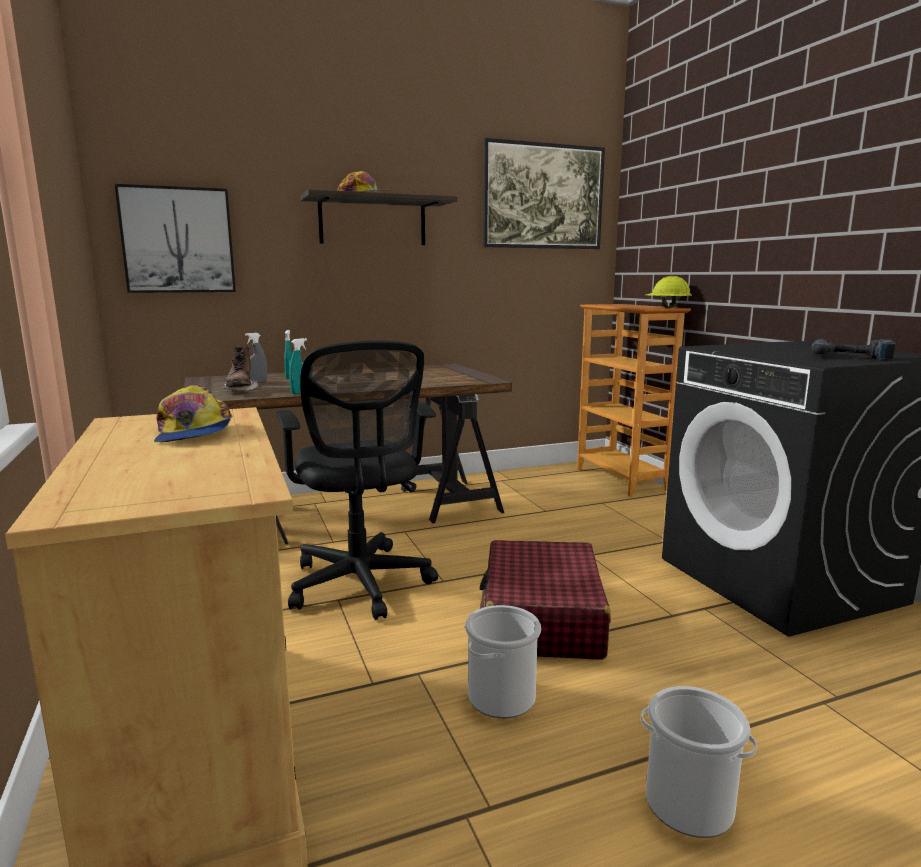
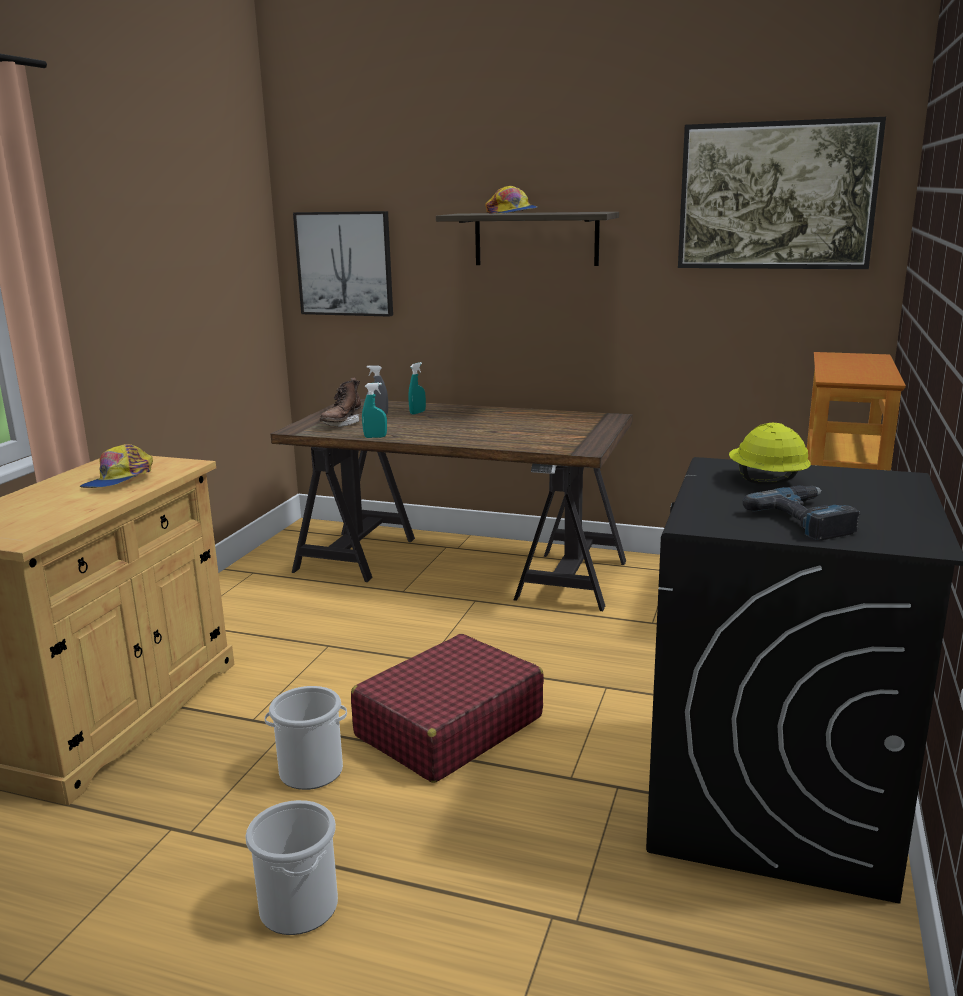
camera: 40 degrees right, 5 degrees up
(361, 586) = (361, 640): black office chair -> none
(666, 307) = (877, 378): yellow hard hat -> yellow hard hat (766, 481)

